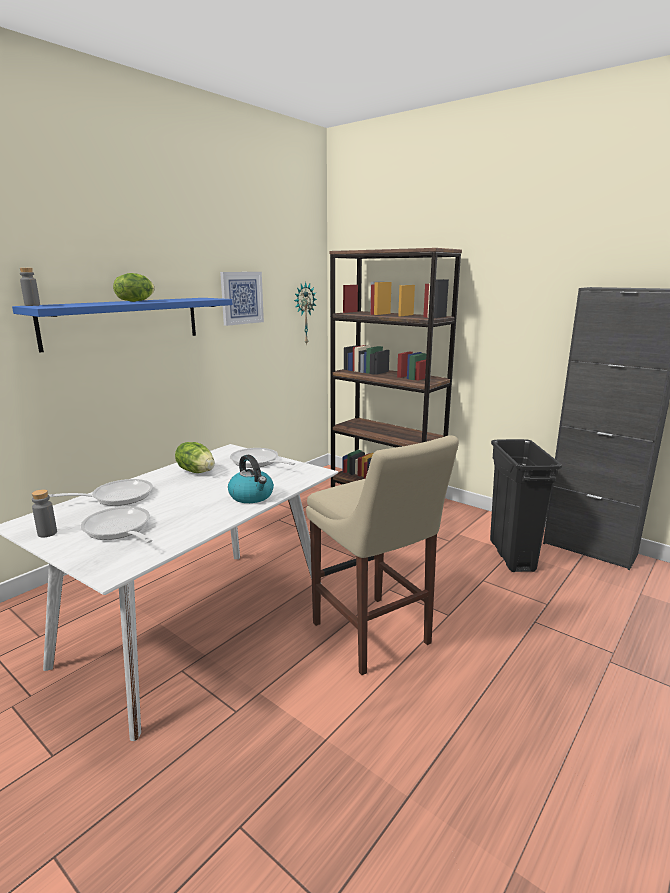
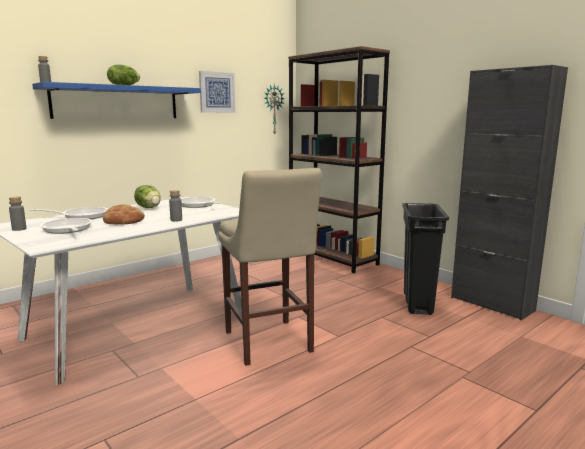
camera: 10 degrees right, 5 degrees down
(183, 503) = (124, 221): none -> bread
(252, 496) = (176, 220): kettle -> grey bottle

